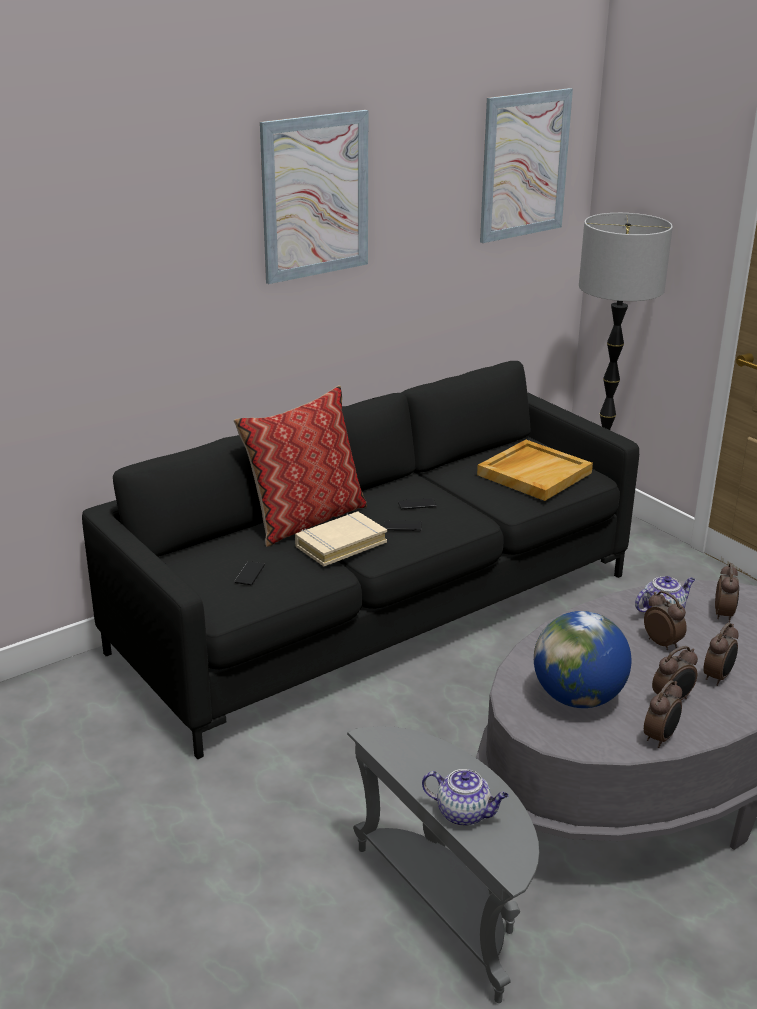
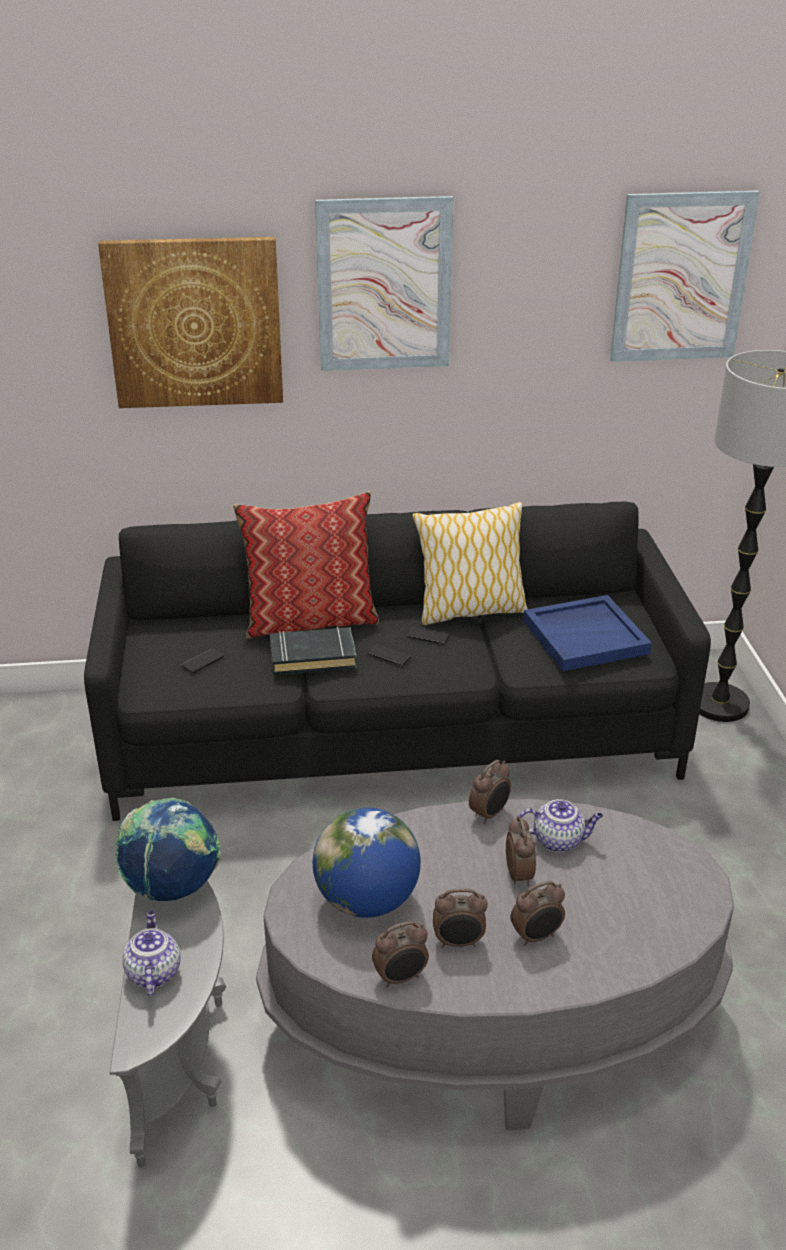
camera: 30 degrees right, 5 degrees up
(159, 252) = (195, 323): none -> picture
(340, 544) = (312, 656): beige book -> black book
(408, 749) = (173, 887): none -> globe
(427, 479) = (470, 611): none -> pillow
(464, 813) = (153, 972): teapot -> teapot turned 150 degrees counterclockwise
(534, 473) = (585, 636): beige tray -> blue tray
(724, 614) = (625, 868): alarm clock -> alarm clock (490, 814)

